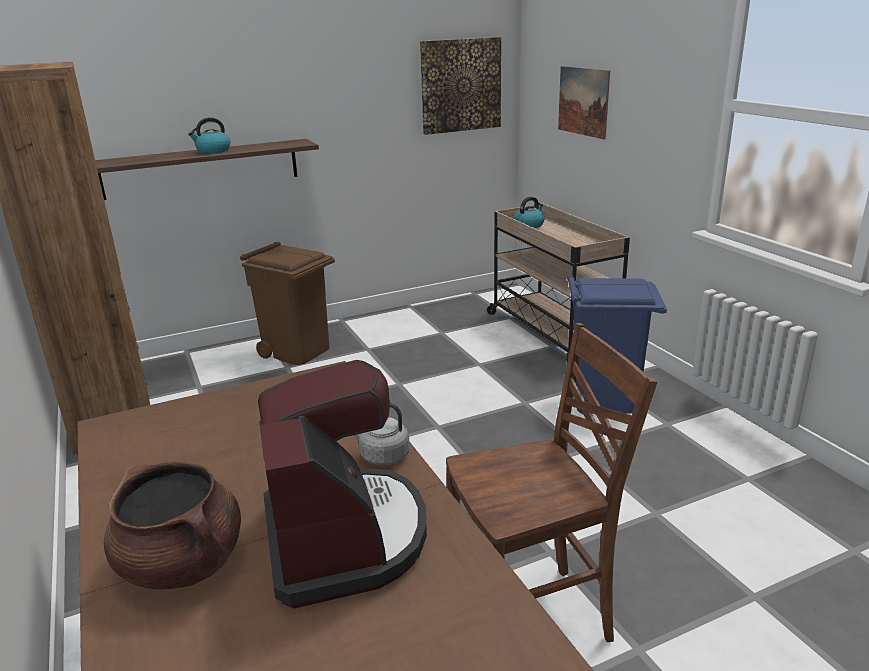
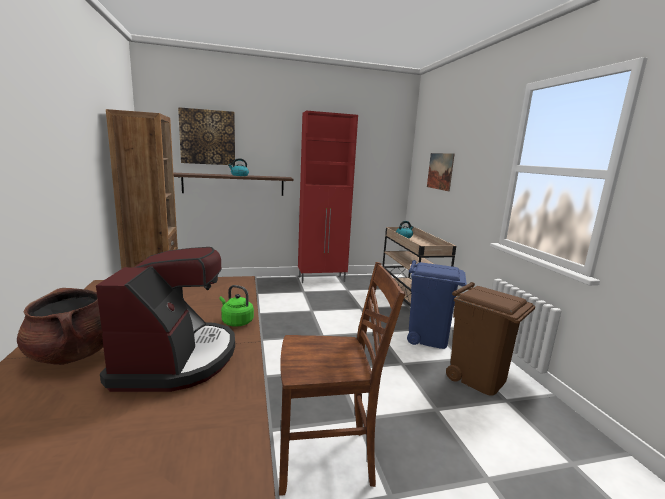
camera: 10 degrees right, 10 degrees down
(297, 351) = (266, 287): brown trash can -> brown trash can (478, 377)
(382, 456) = (236, 322): grey kettle -> green kettle
(389, 318) = (322, 279): none -> red cabinet
(460, 85) = (377, 160): picture -> picture (207, 137)

